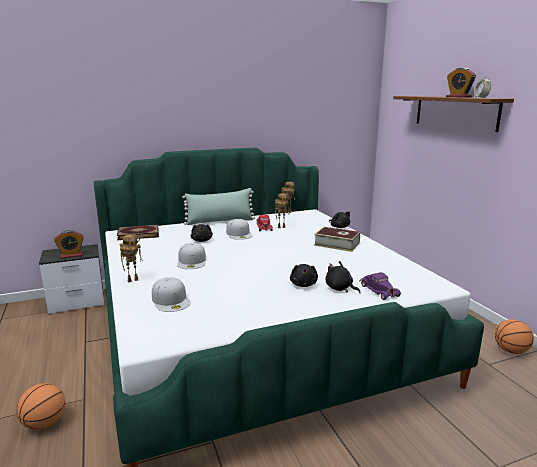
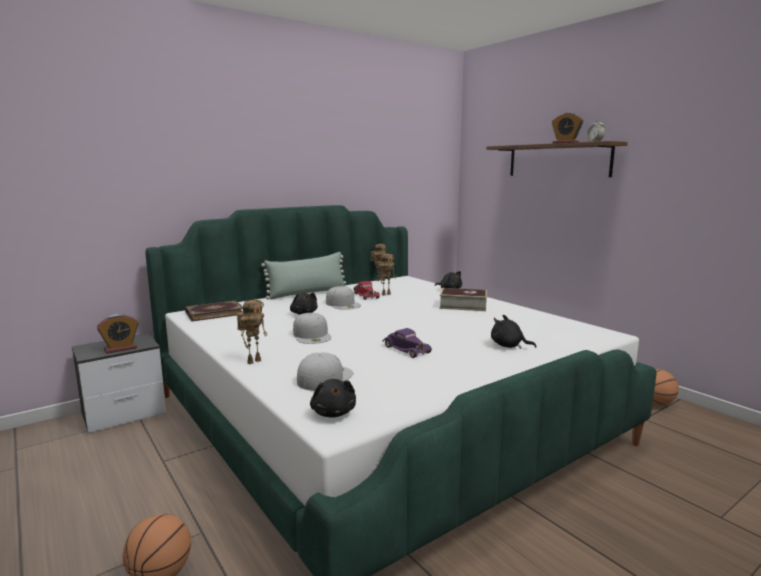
camera: 15 degrees left, 5 degrees down
(171, 300) = (325, 377): white cap -> white cap turned 105 degrees counterclockwise
(303, 284) = (466, 346): black plush toy -> black plush toy (333, 412)
(378, 290) = (550, 343): purple toy car -> purple toy car (406, 349)

